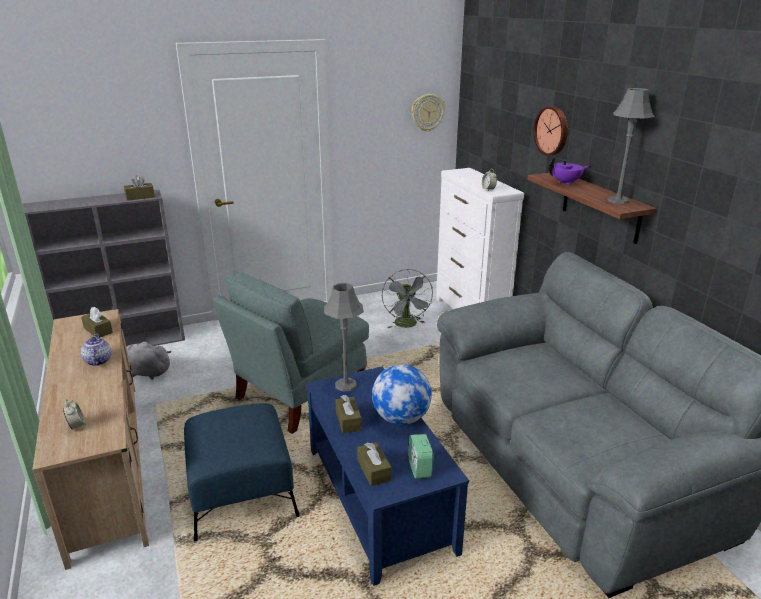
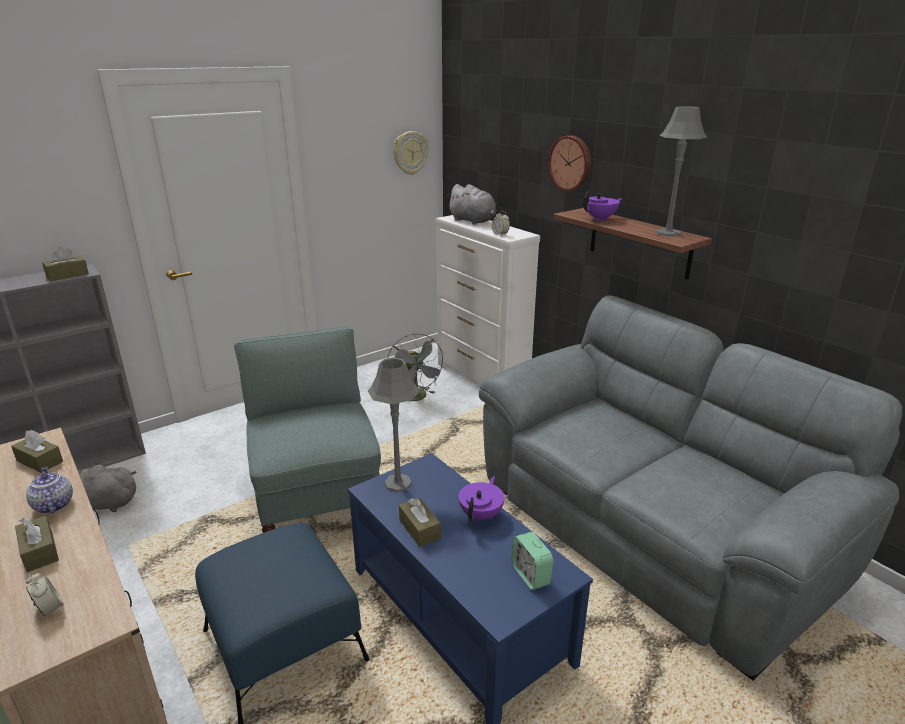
camera: 15 degrees left, 0 degrees up
(300, 394) = (317, 499): grey armchair -> grey armchair turned 135 degrees clockwise
(374, 470) = (477, 589): brown tissue box -> brown tissue box (40, 551)
(401, 418) = (481, 515): globe -> purple teapot
(472, 176) = (473, 221): none -> grey plush toy

